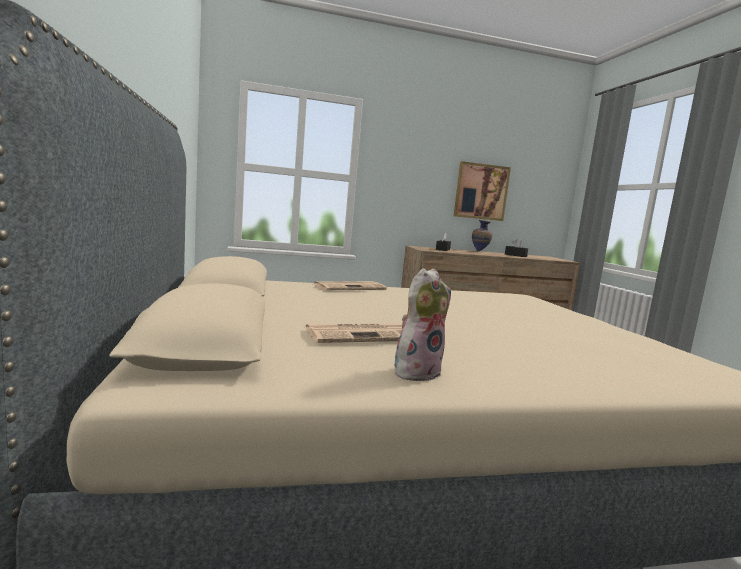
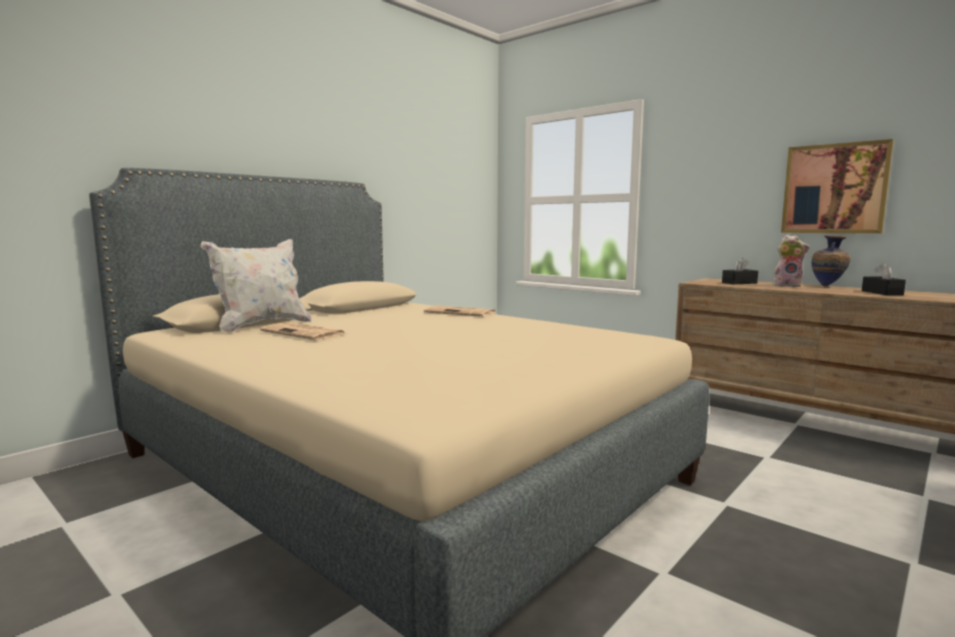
camera: 55 degrees right, 0 degrees up
(262, 335) = (261, 325): none -> white pillow
(416, 371) = (242, 349): plush toy -> plush toy (787, 285)

